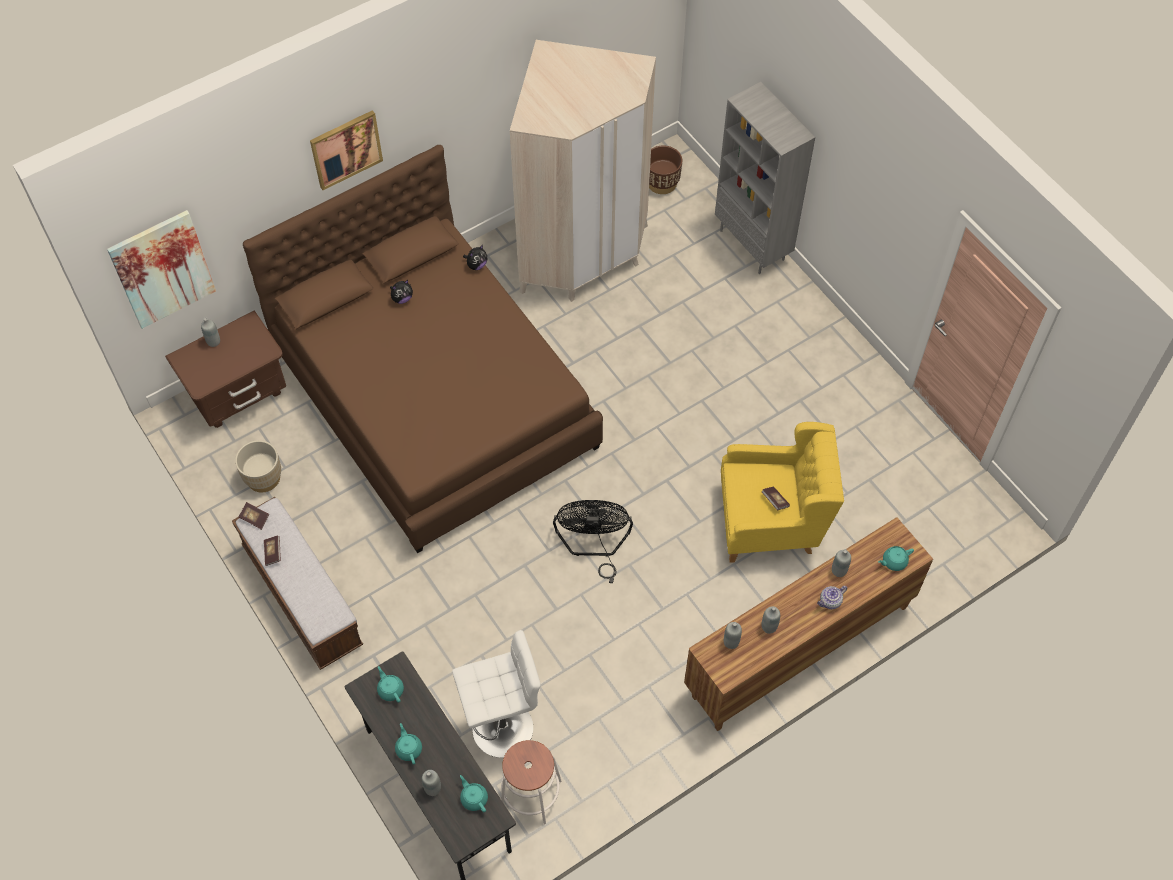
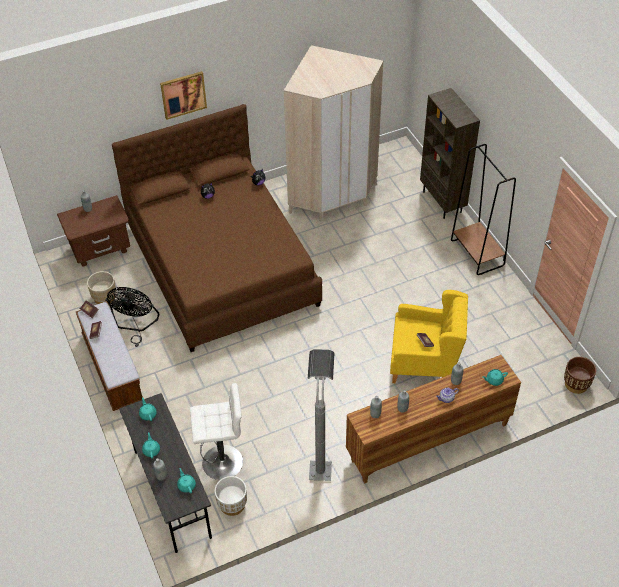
camera: 10 degrees right, 10 degrees down
(162, 269) = (60, 151): picture -> none
(531, 794) = (232, 504): white stool -> white planter
(595, 545) = (306, 362): black fan -> black fan (133, 324)
(646, 700) = (320, 458): none -> grey floor lamp
(662, 183) = (391, 161): brown planter -> brown planter (576, 384)
(753, 245) = (443, 202): grey bookcase -> brown bookcase
(819, 328) = (477, 253): none -> clothes rack

